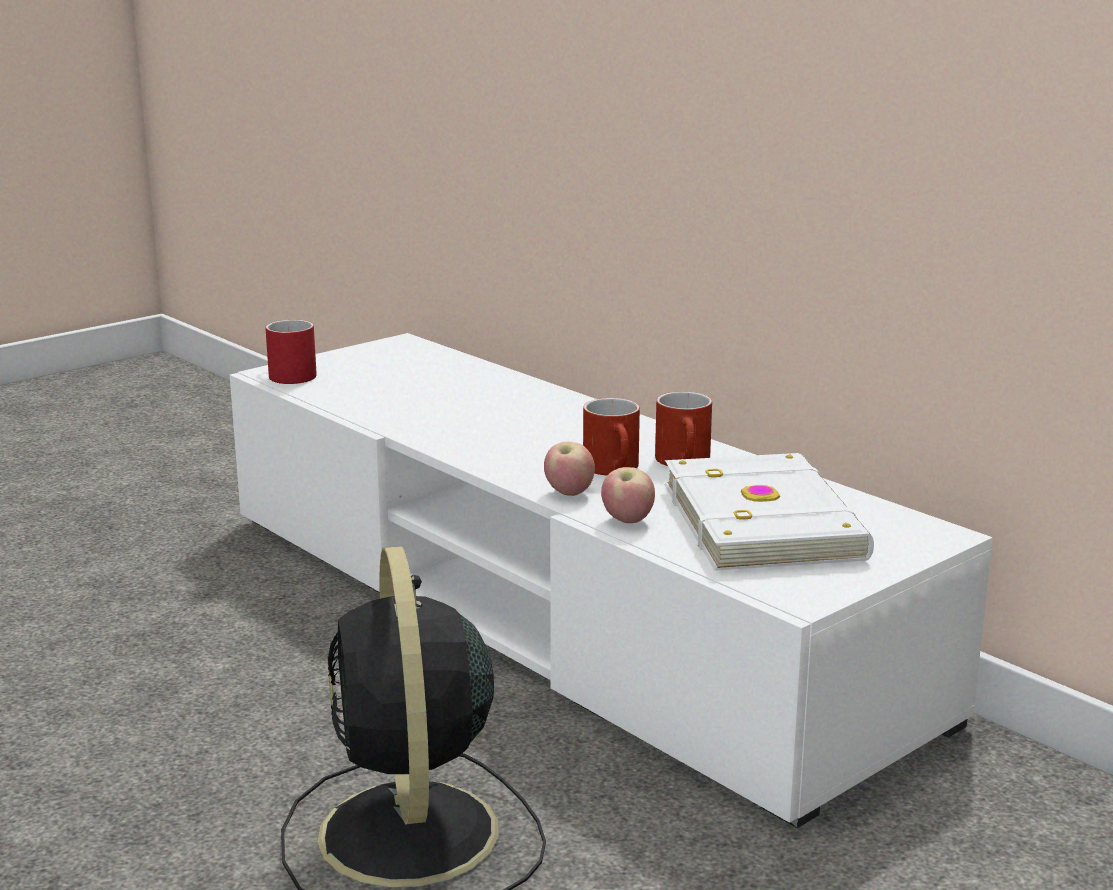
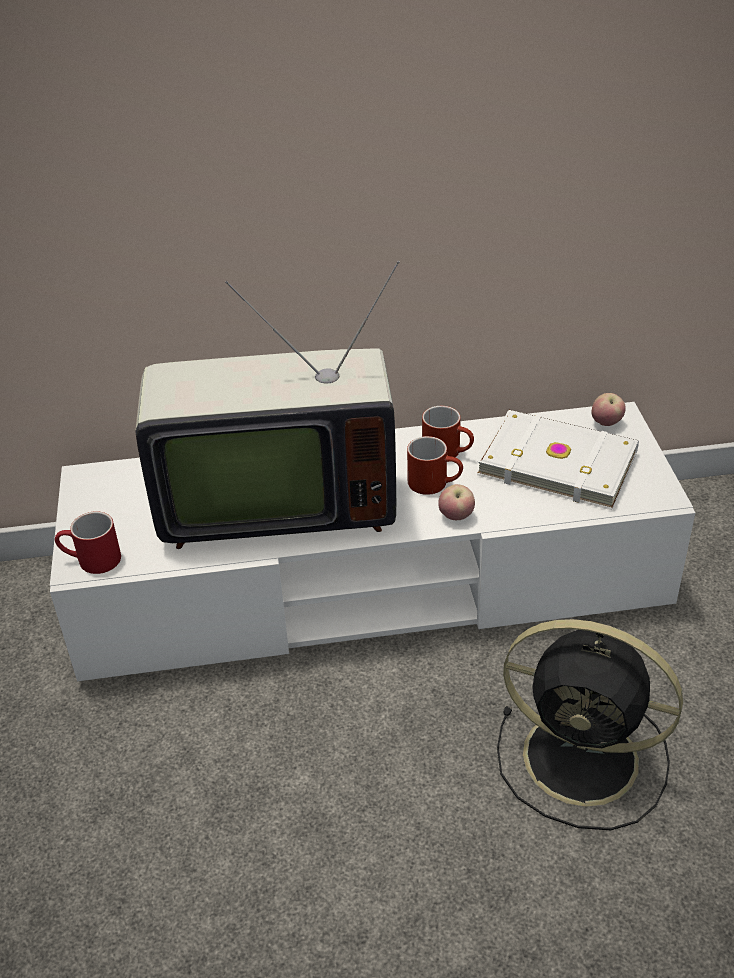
camera: 55 degrees left, 20 degrees up
(467, 413) = (273, 503): none -> television
(627, 521) = (517, 511): apple -> apple (606, 423)

